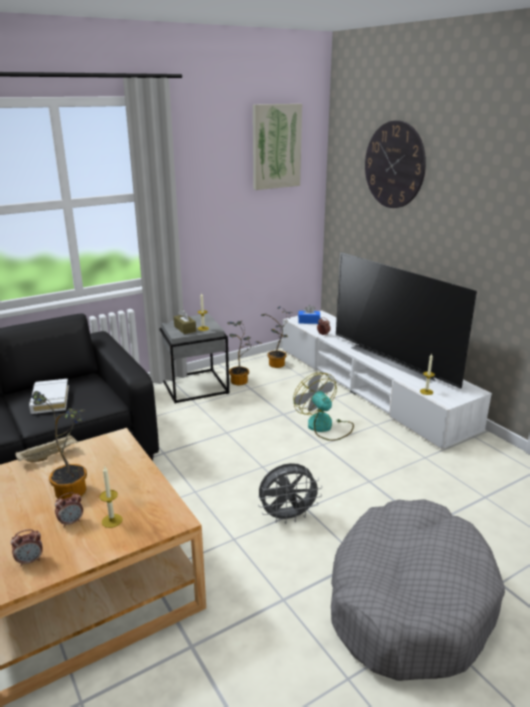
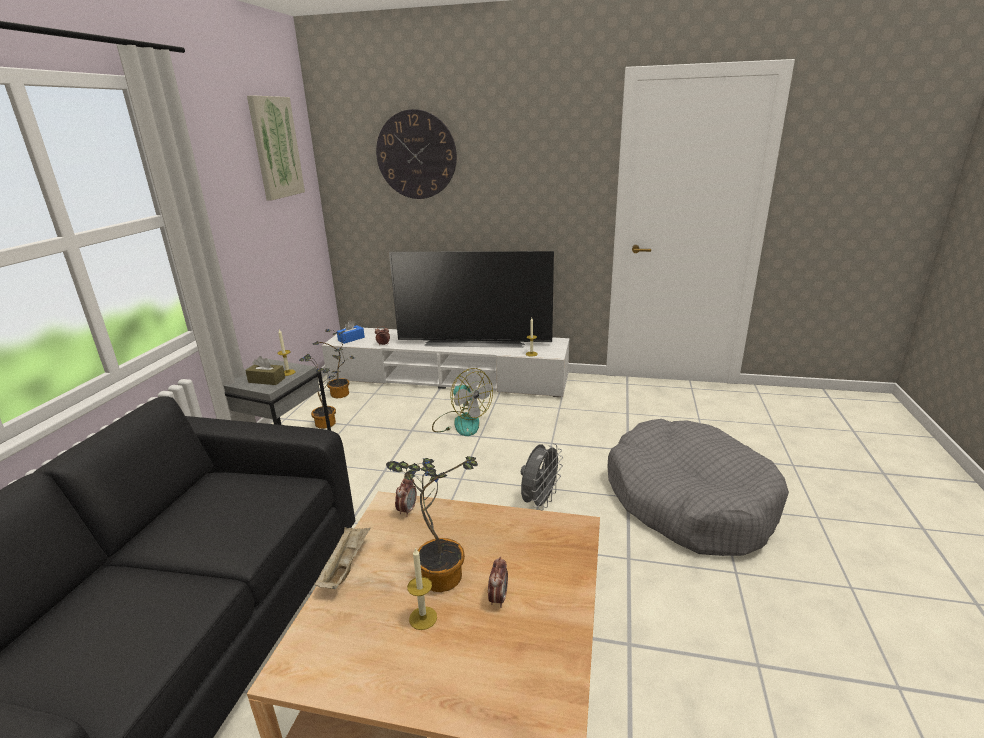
camera: 45 degrees left, 0 degrees up
(30, 560) = (532, 659): alarm clock -> alarm clock (407, 510)
(50, 400) = (210, 522): white book -> none
(112, 520) = (530, 568): candle -> candle (423, 618)
(325, 427) = (461, 423): fan -> fan turned 150 degrees counterclockwise

